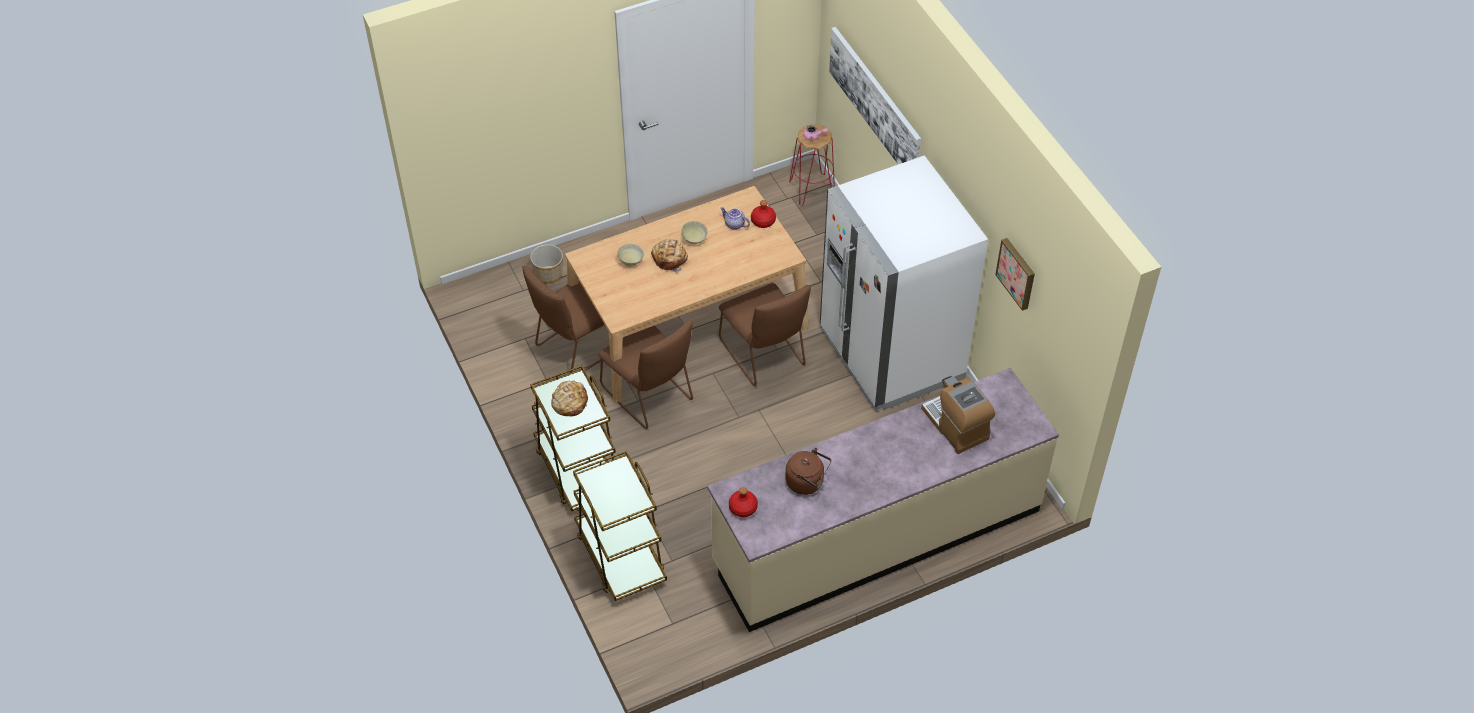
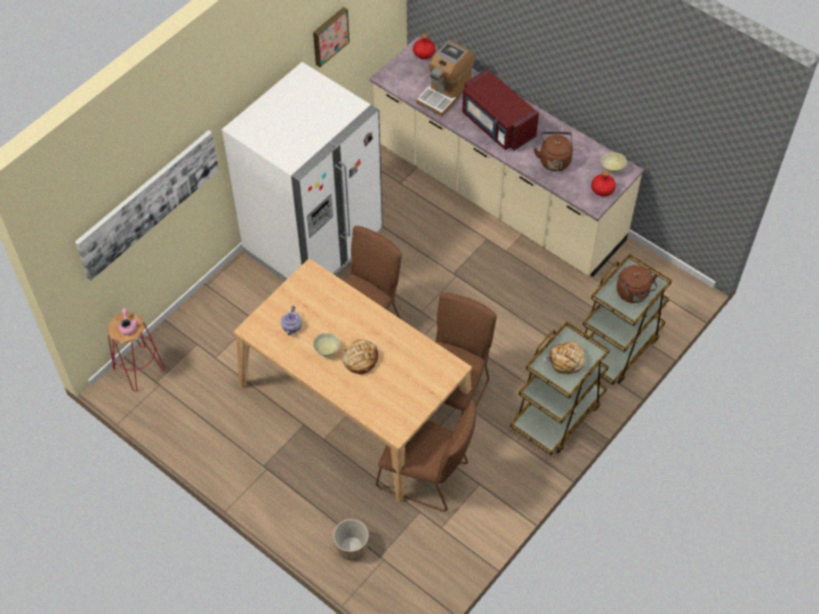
camera: 115 degrees left, 5 degrees up
(609, 492) = (633, 294): none -> brown kettle
(631, 262) = (380, 388): beige bowl -> beige bowl (612, 168)
(763, 221) = (276, 306): red bottle -> red bottle (424, 53)
(884, 452) = (497, 125): none -> red microwave

